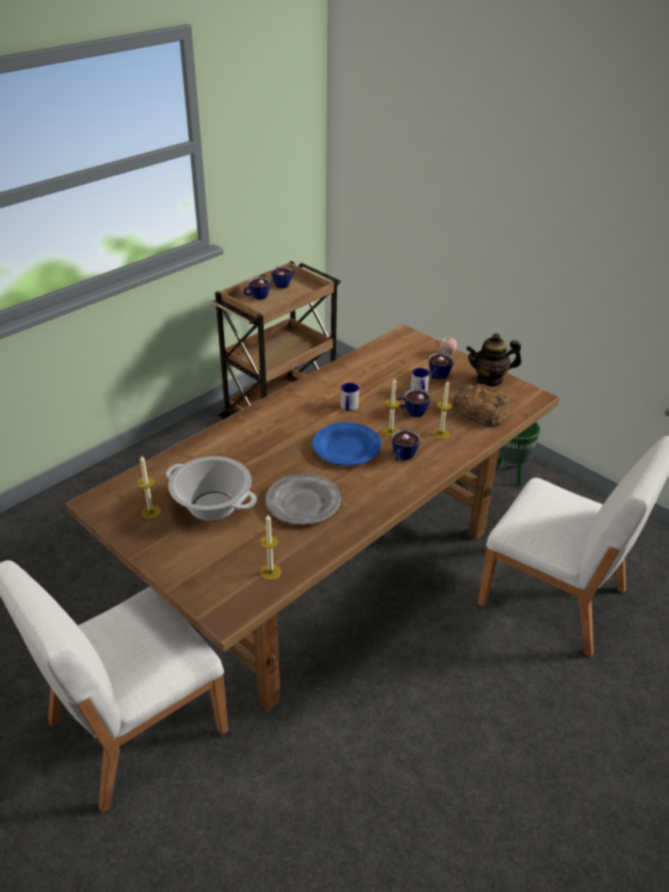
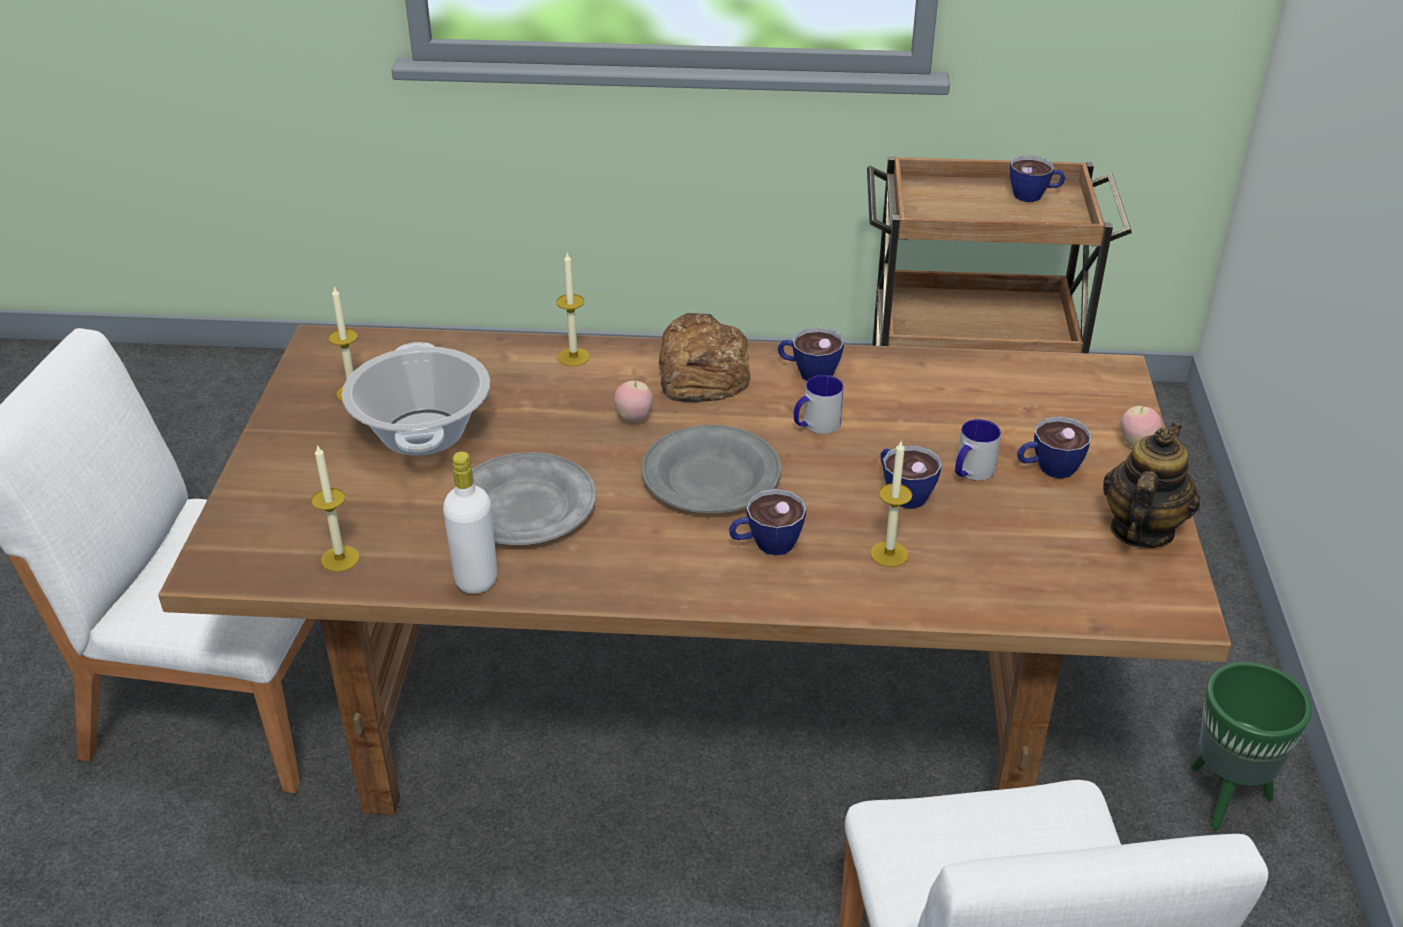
camera: 50 degrees right, 0 degrees up
(256, 297) = (955, 195): cup -> cup (808, 372)
(283, 446) = (634, 418): none -> apple
(334, 539) = (476, 580): none -> white bottle
(347, 447) = (712, 477): blue plate -> grey plate
(390, 431) = (815, 498): candle -> candle (573, 357)
(480, 410) = (1026, 565): bread -> bread (702, 371)
(490, 379) = (1140, 530): teapot -> teapot turned 75 degrees clockwise

